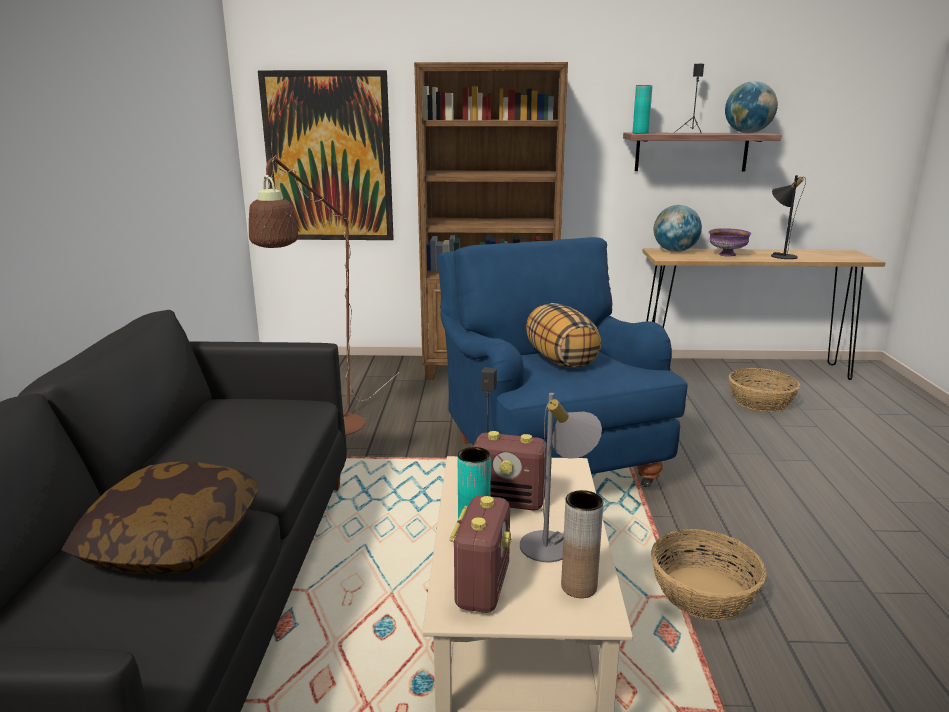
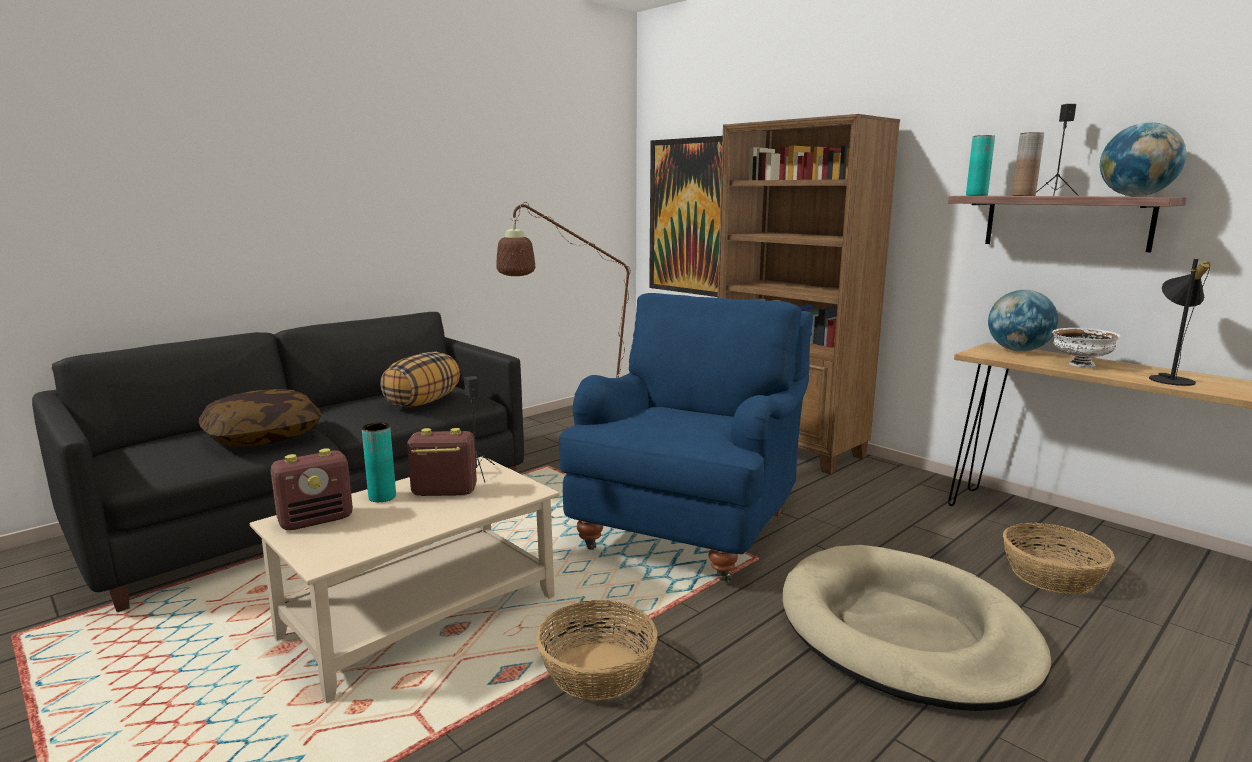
camera: 45 degrees right, 5 degrees down
(510, 502) = (443, 492): radio -> radio turned 120 degrees clockwise
(555, 544) = (402, 522): grey table lamp -> none
(560, 360) = (676, 417): pillow -> pillow (423, 402)
(579, 587) = (351, 546): brown vase -> brown vase (1023, 195)
(727, 255) = (1081, 365): purple bowl -> white bowl
(772, 468) = (905, 632): none -> beige dog bed

